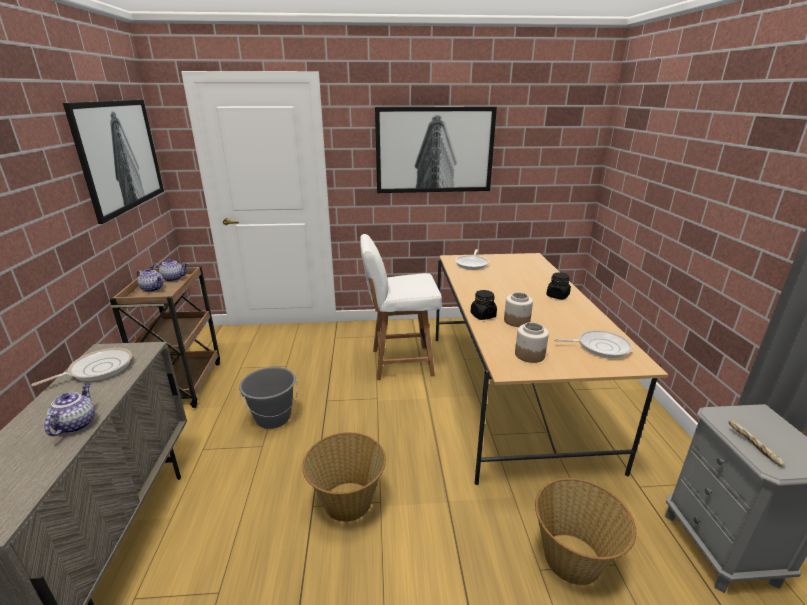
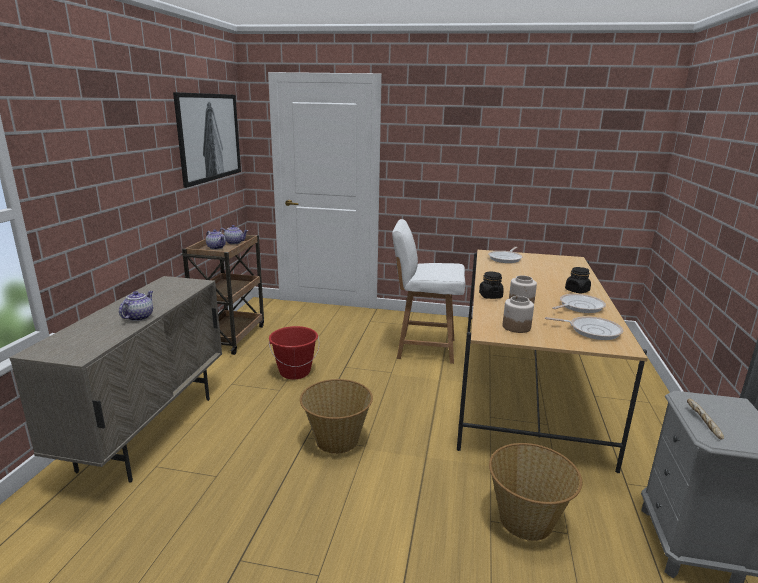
camera: 15 degrees right, 5 degrees down
(97, 369) = (161, 290): frying pan -> frying pan (579, 306)
(273, 418) = (295, 372): grey bucket -> red bucket
(434, 150) = (484, 148): picture -> none

